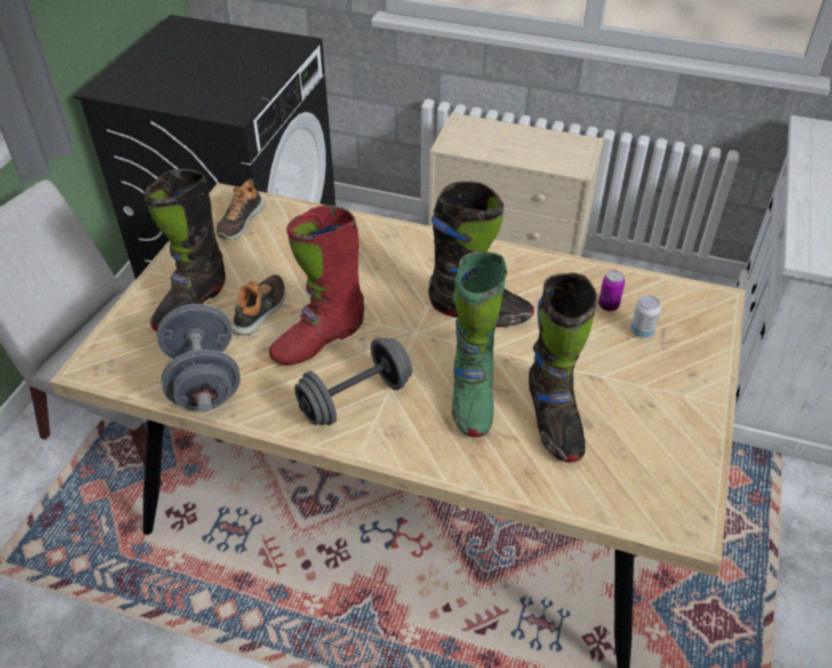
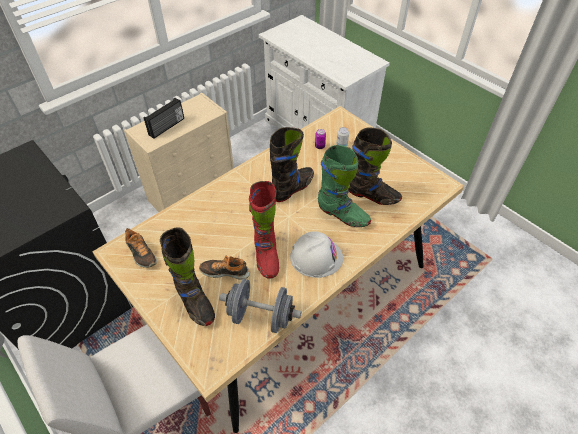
camera: 60 degrees left, 5 degrees up
(261, 310) = (225, 271): shoe -> shoe turned 45 degrees counterclockwise
(355, 399) = (316, 257): grey dumbbell -> white hard hat
(496, 142) = (167, 127): none -> radio

